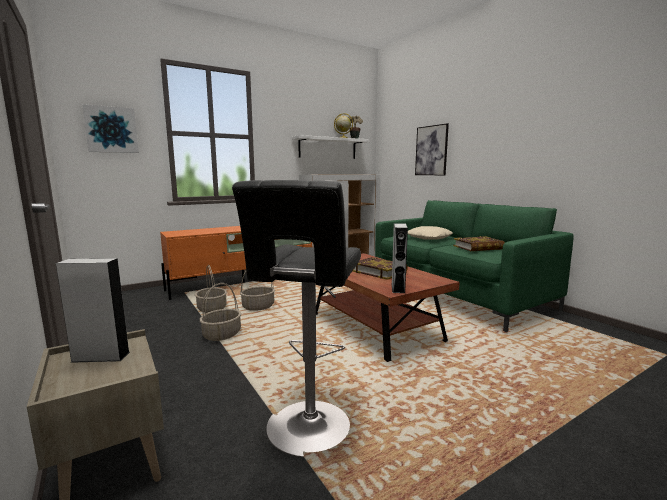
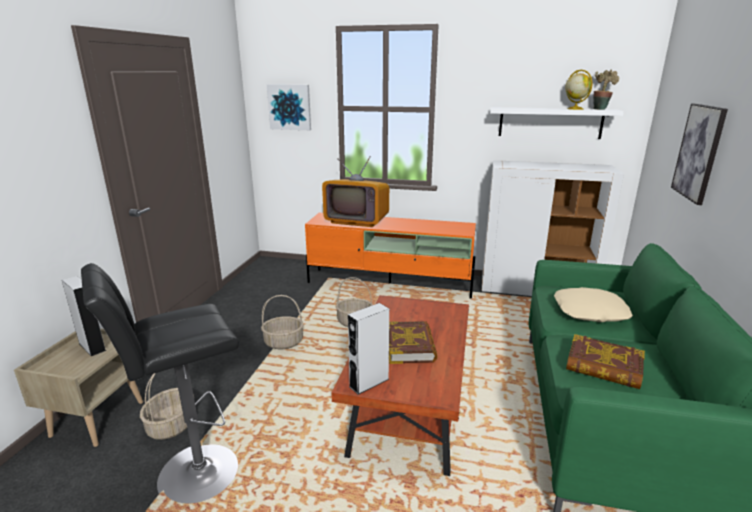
camera: 45 degrees right, 10 degrees up
(210, 230) = (357, 220): none -> television
(212, 309) = (319, 308): basket -> basket (171, 426)

